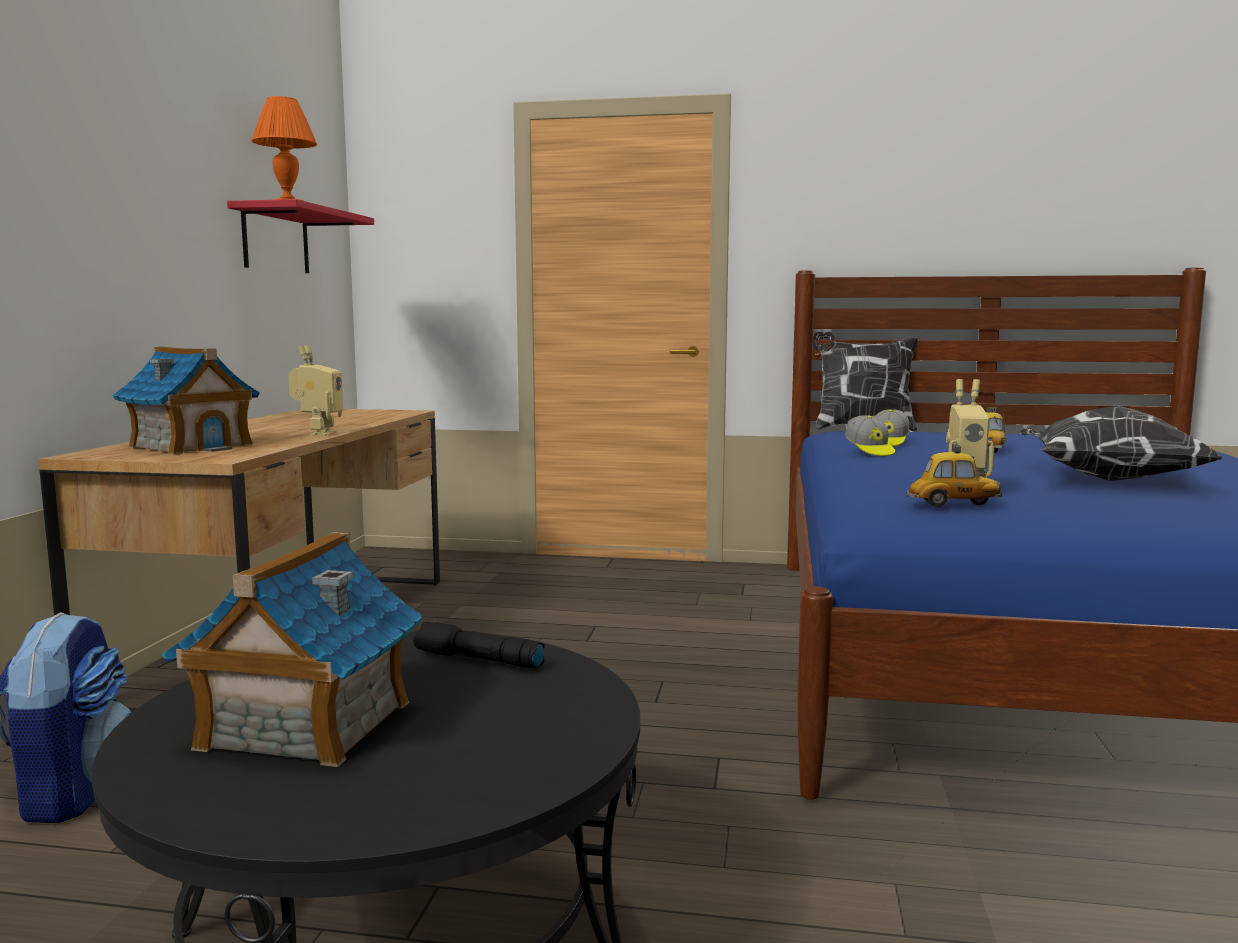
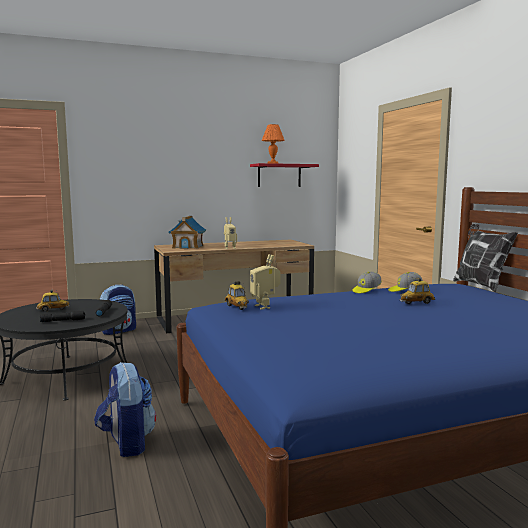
camera: 60 degrees right, 0 degrees up
(304, 725) = (53, 310): toy house -> toy car
(511, 720) = (63, 321): none -> black flashlight
(1009, 915) = (127, 443): none -> backpack
(1108, 480) = (343, 321): pillow -> none

